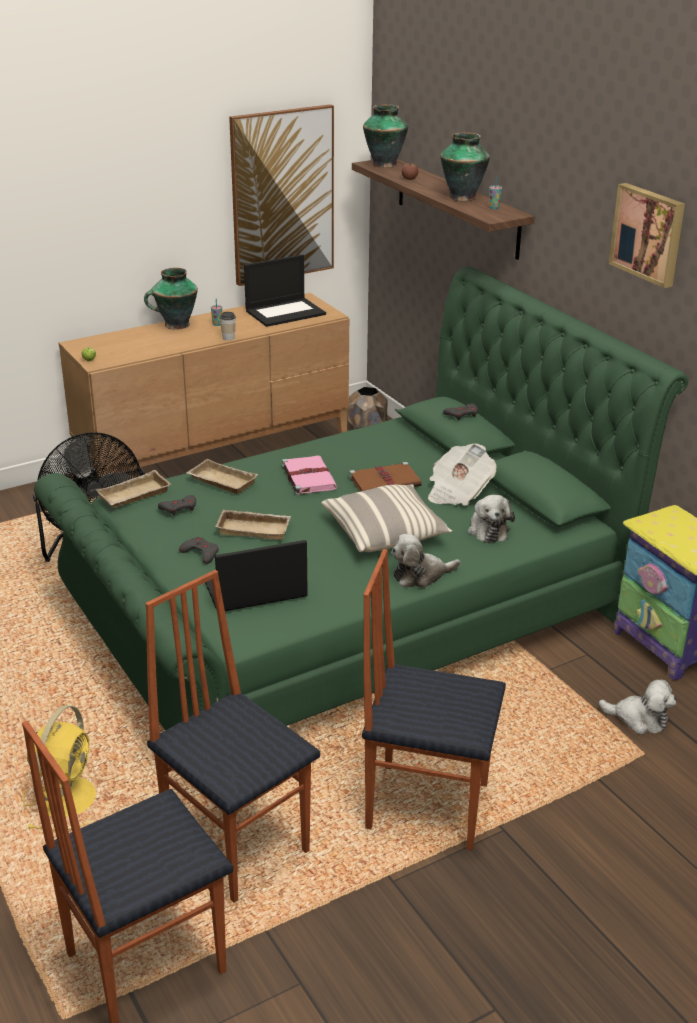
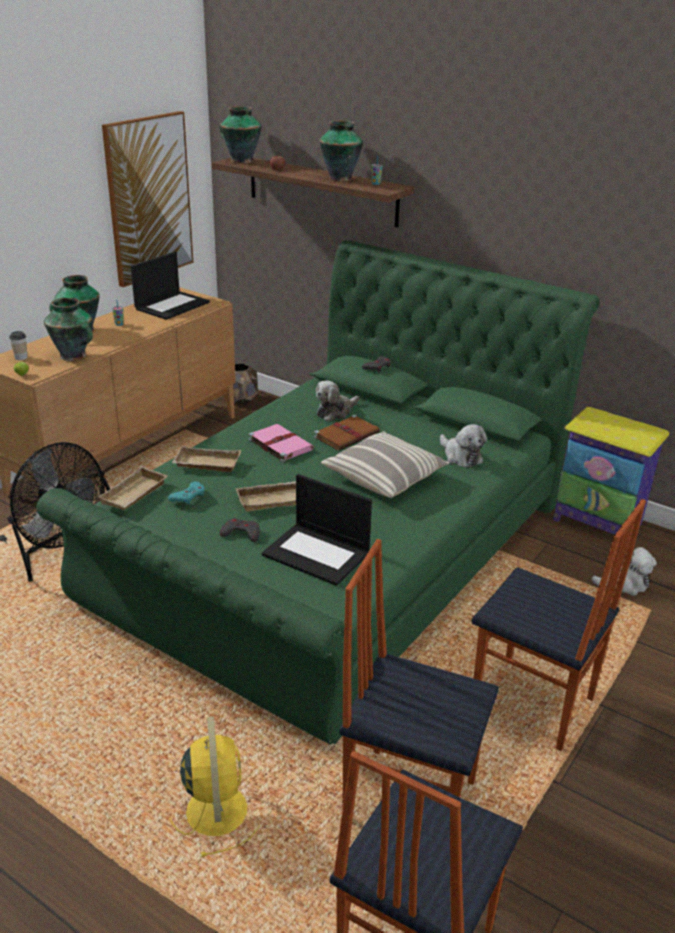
camera: 25 degrees left, 0 degrees up
(148, 350) = (74, 356): none -> vase
(179, 508) = (188, 496): grey game controller -> turquoise game controller
(228, 338) = (140, 334): cup -> cup (21, 357)
(254, 589) = (317, 554): laptop -> laptop turned 105 degrees counterclockwise
(420, 575) = (444, 507): plush toy -> plush toy (335, 412)
(426, 805) = (532, 705): chair -> chair turned 135 degrees counterclockwise
(458, 492) = (411, 431): newspaper -> none
(649, 234) = (546, 185): picture -> none

